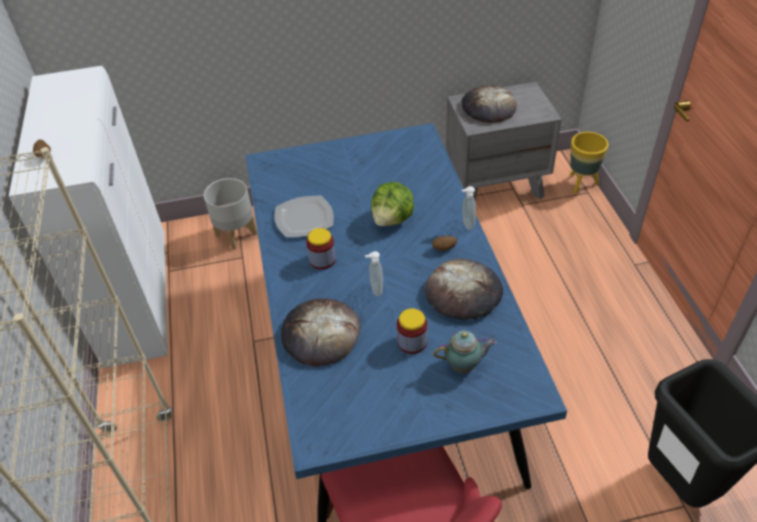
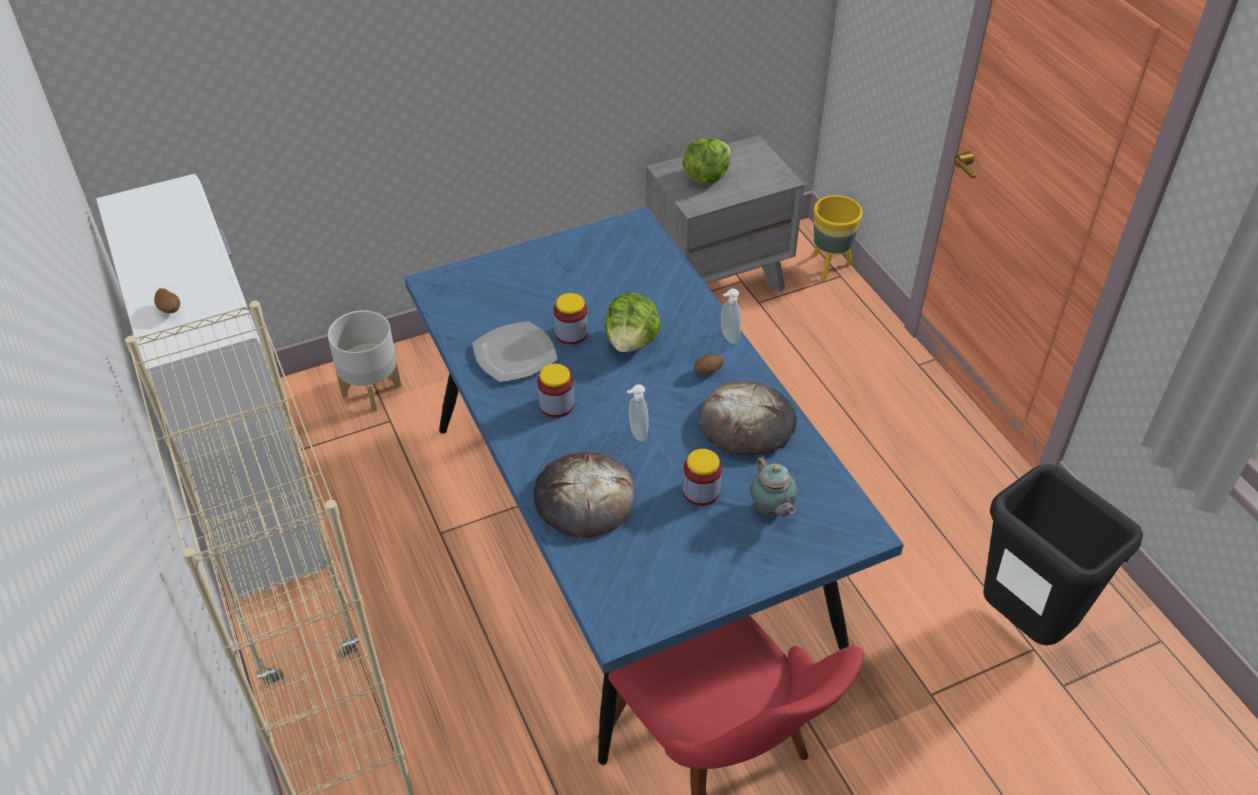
camera: 15 degrees left, 0 degrees up
(350, 208) = (571, 333): none -> jar
(464, 365) = (772, 510): teapot -> teapot turned 90 degrees clockwise
(488, 107) = (705, 177): bread -> lettuce

